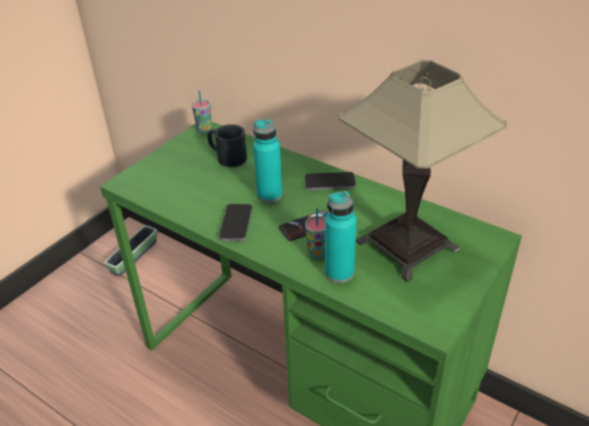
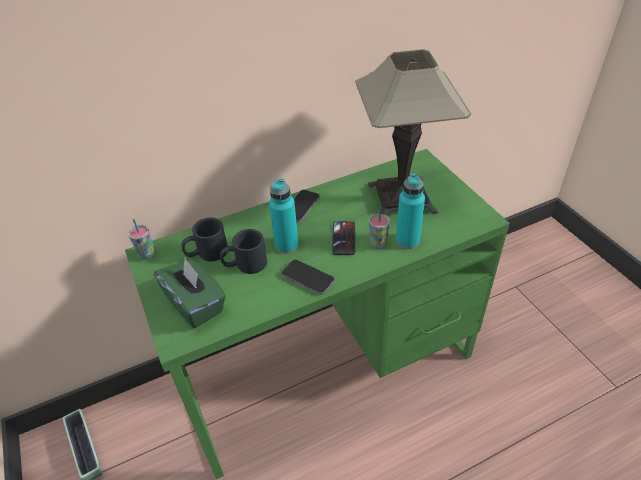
camera: 60 degrees left, 5 degrees up
(166, 176) = (196, 304): none -> green tissue box
(228, 182) = (245, 264): none -> black mug

